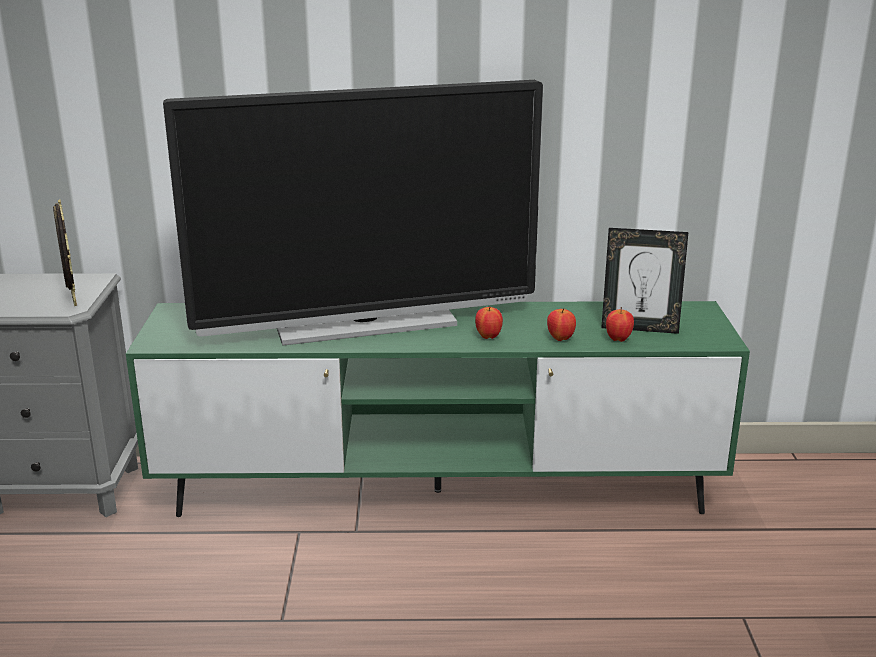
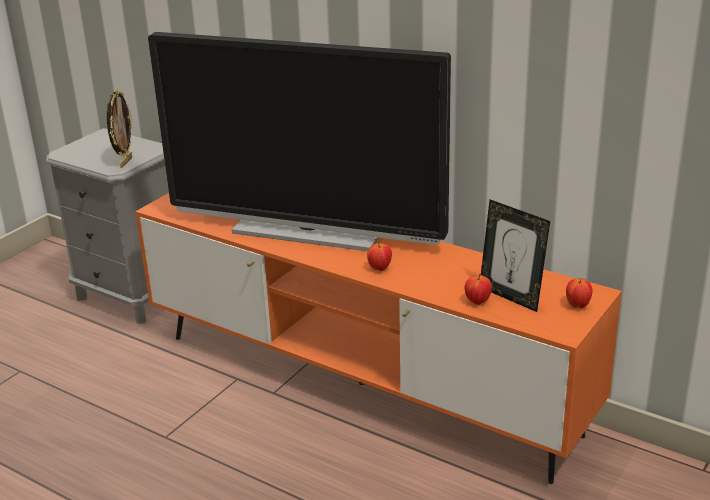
camera: 35 degrees right, 5 degrees up
(437, 491) = (361, 383): green tv stand -> orange tv stand
(560, 338) = (432, 287): apple -> apple (577, 305)

